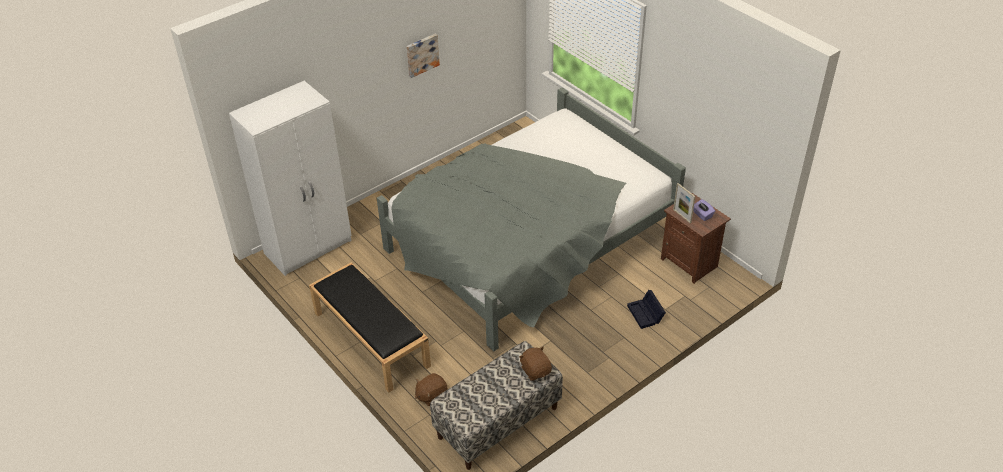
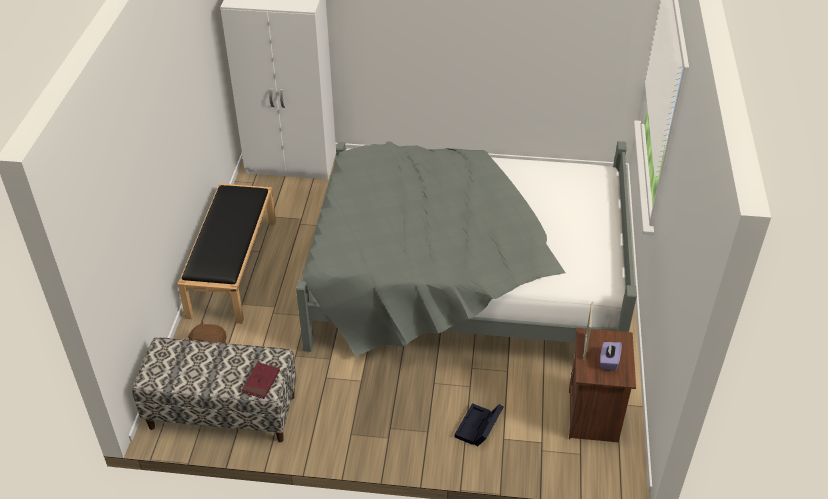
camera: 45 degrees right, 0 degrees up
(421, 54) = (485, 26): picture -> none
(536, 370) = (261, 382): brown plush toy -> red book

